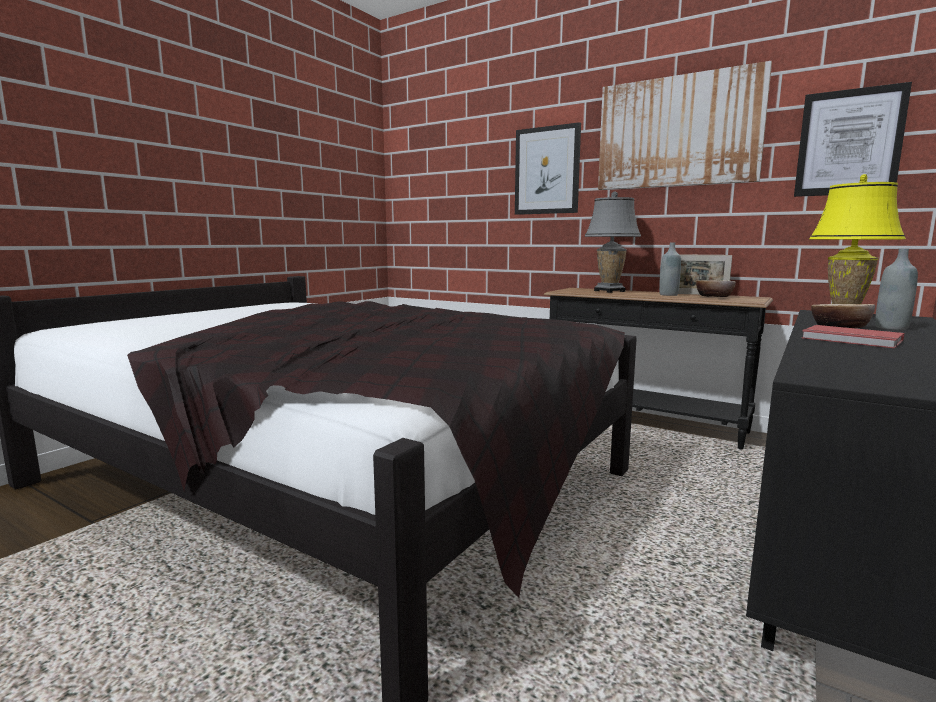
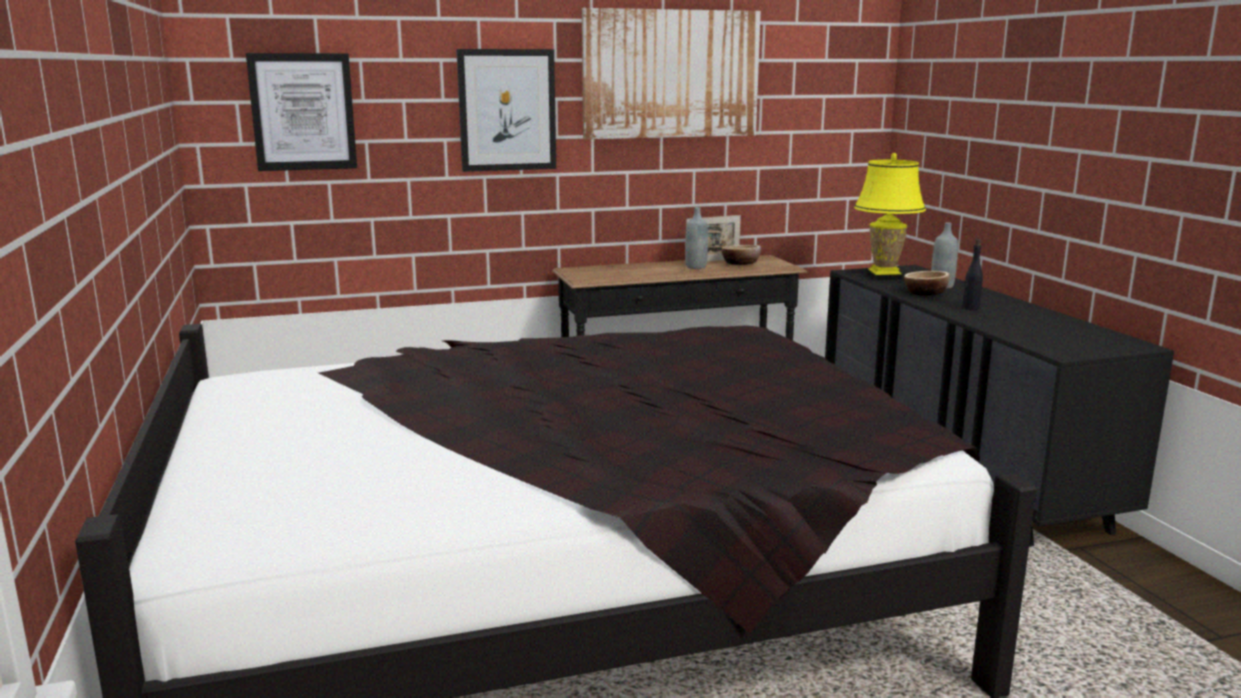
camera: 50 degrees left, 5 degrees up
(609, 291) = (624, 269): grey table lamp -> none
(849, 143) = (822, 101): picture -> picture (303, 112)
(851, 340) = (970, 308): red book -> black bottle

